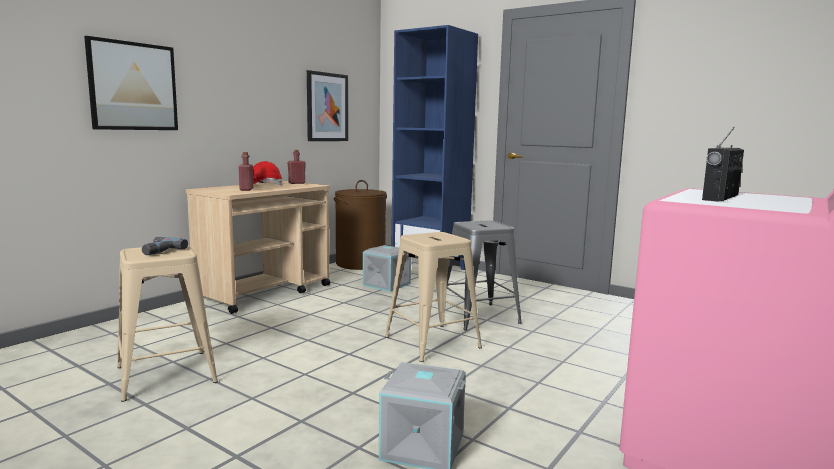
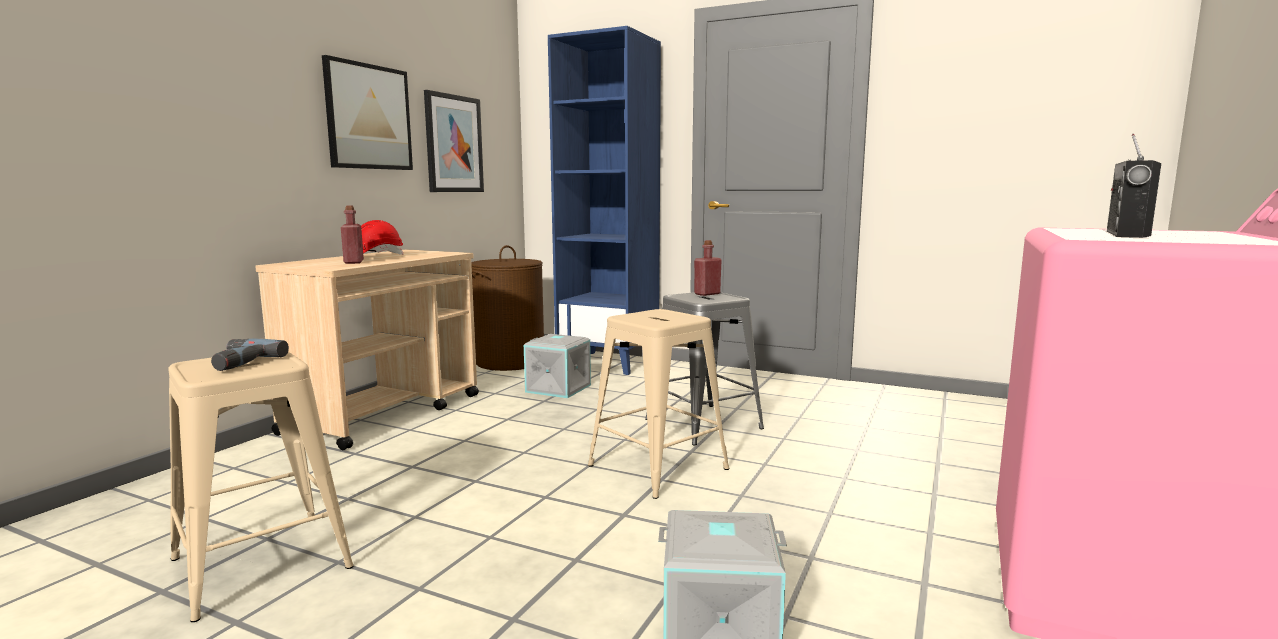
camera: 10 degrees left, 0 degrees up
(133, 86) = (161, 103): picture -> picture (368, 117)
(296, 183) = (422, 251): red bottle -> red bottle (707, 294)

